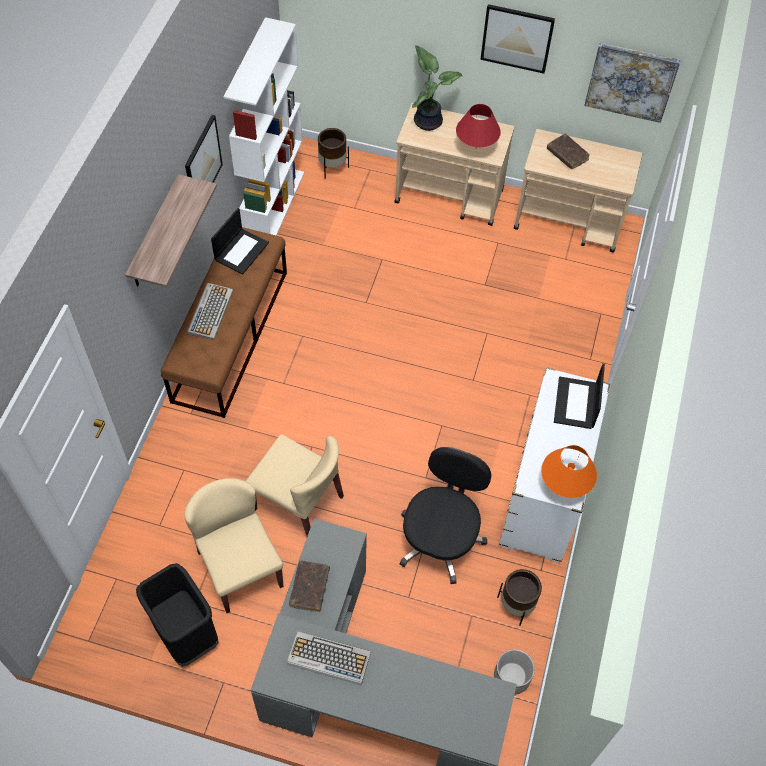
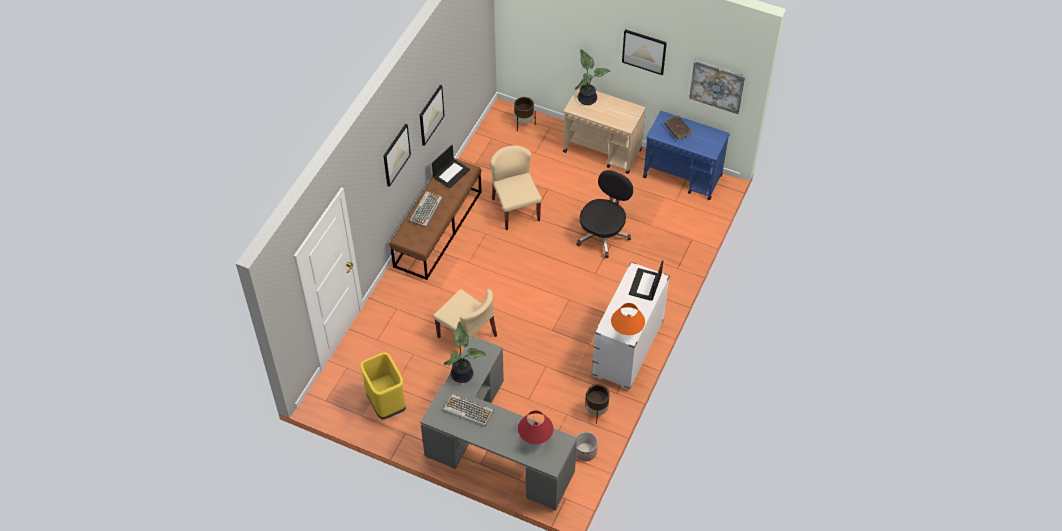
camera: 10 degrees right, 5 degrees down
(155, 234) = (396, 154): shelf -> picture
(186, 635) = (386, 404): black trash can -> yellow trash can
(240, 568) = (424, 370): beige chair -> beige chair (515, 209)
(274, 205) = (479, 146): white bookcase -> none
(309, 588) = (463, 373): brown book -> potted plant
(440, 538) = (555, 367): black office chair -> black office chair (603, 234)
(476, 148) = (616, 119): red table lamp -> red table lamp (535, 438)
(569, 222) = (683, 176): beige cart -> blue cart

